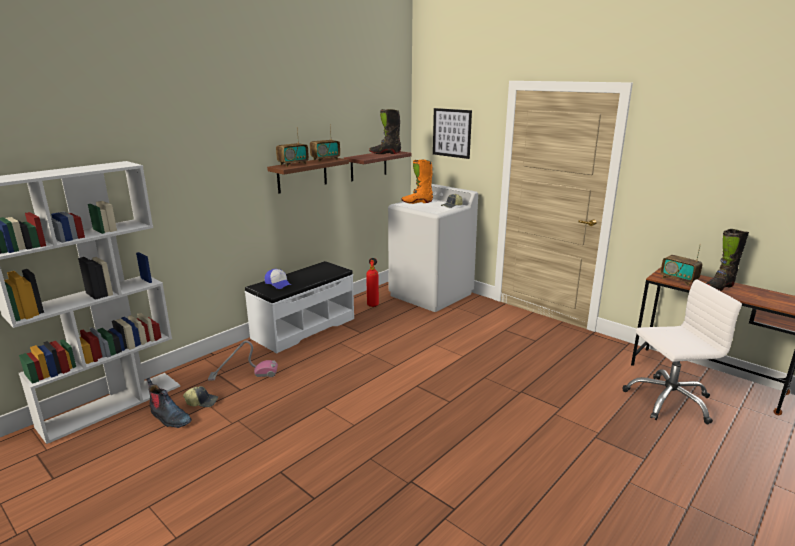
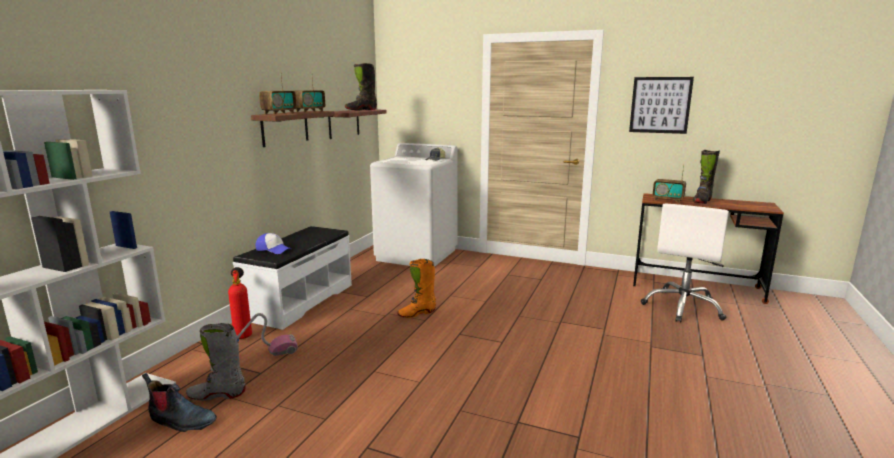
camera: 20 degrees left, 5 degrees down
(202, 402) = (217, 395): cap -> grey boot
(373, 304) = (363, 270): fire extinguisher -> fire extinguisher (243, 335)
(417, 202) = (397, 159): orange boot -> orange boot (416, 313)
(451, 133) = (423, 90): picture -> picture (660, 105)
(668, 400) = (683, 307): white office chair -> white office chair turned 150 degrees clockwise

